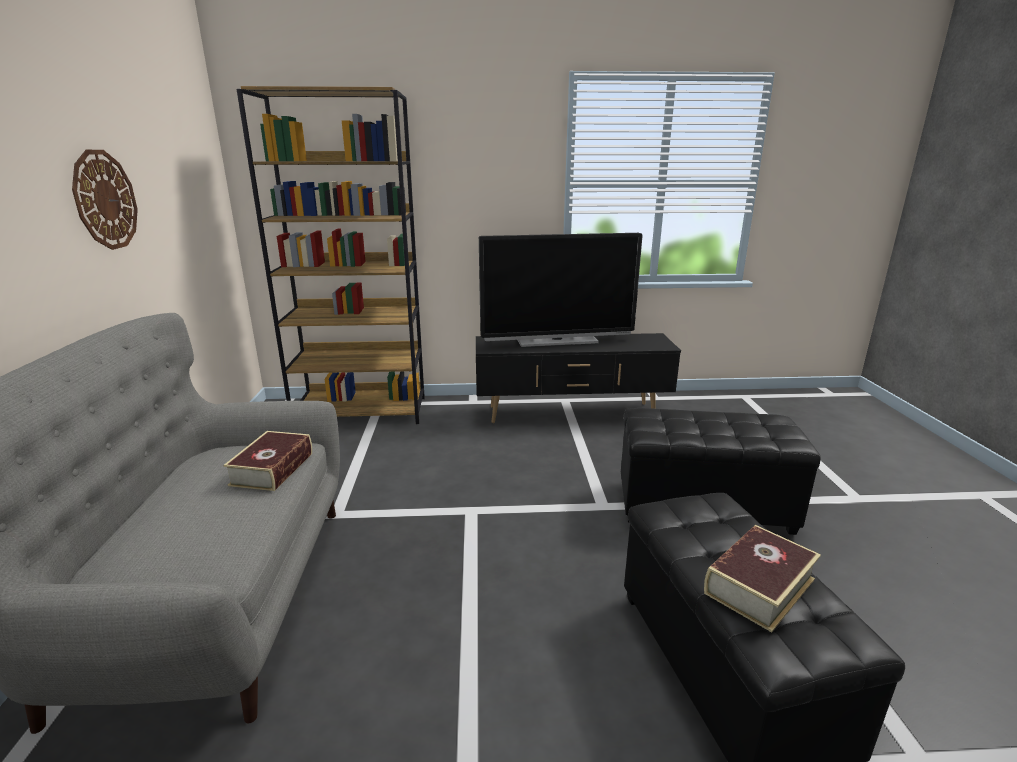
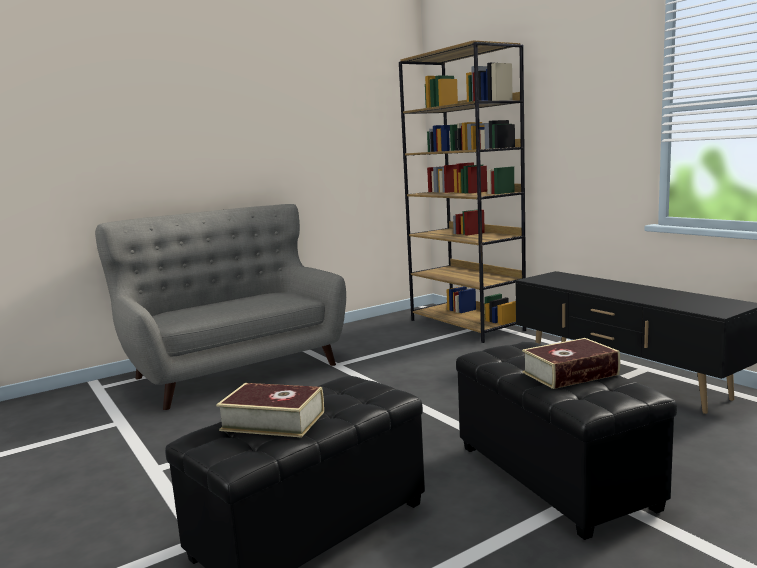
camera: 60 degrees right, 10 degrees down
(105, 200) = (286, 137): wall clock -> none
(272, 469) = (275, 302): book -> book (570, 373)
(557, 341) = (612, 286): television -> none

